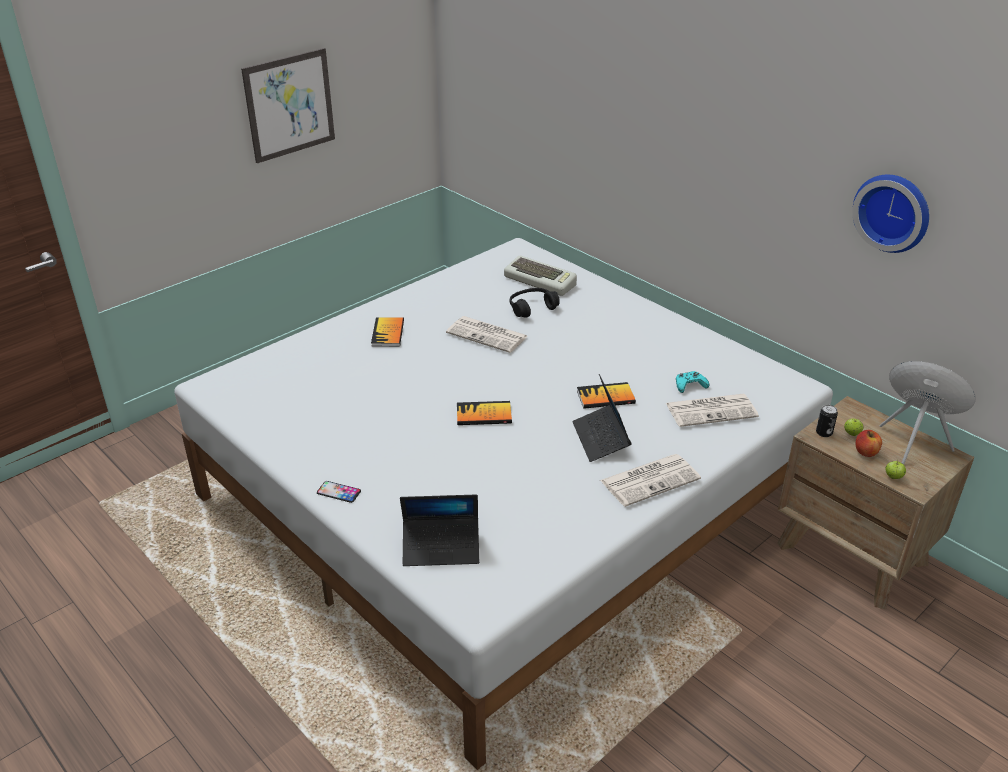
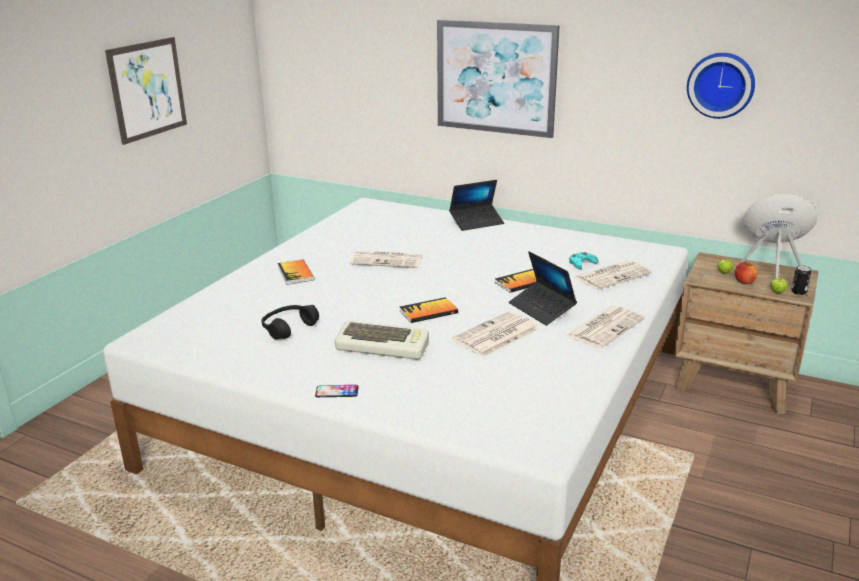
camera: 20 degrees left, 10 degrees down
(441, 547) = (468, 411): laptop -> laptop (476, 222)
(529, 462) = (496, 335): none -> newspaper
(532, 308) = (411, 237): black headphones -> black headphones (289, 328)
(541, 281) = (405, 220): keyboard -> keyboard (384, 346)
(658, 141) = (496, 78): none -> picture
(824, 433) = (704, 276): can -> can (798, 292)

